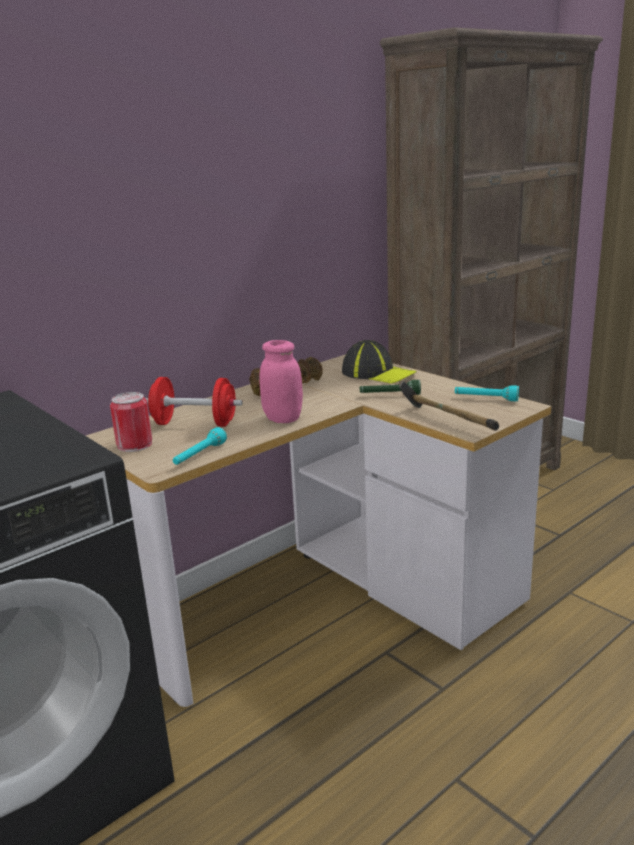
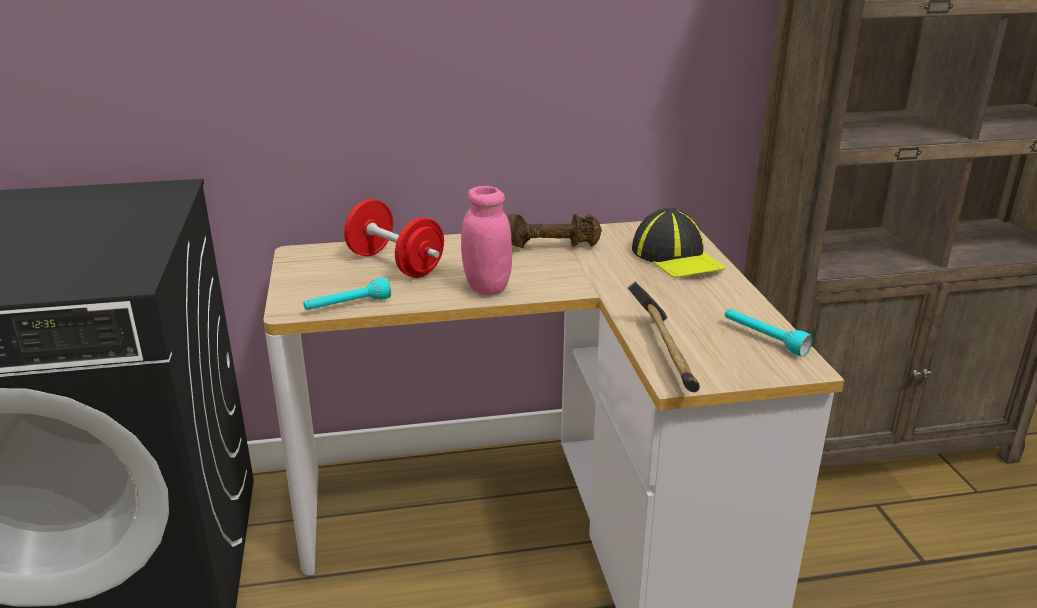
camera: 30 degrees right, 5 degrees up
(134, 444) = (311, 271): can -> none
(389, 395) = (648, 293): green flashlight -> none

